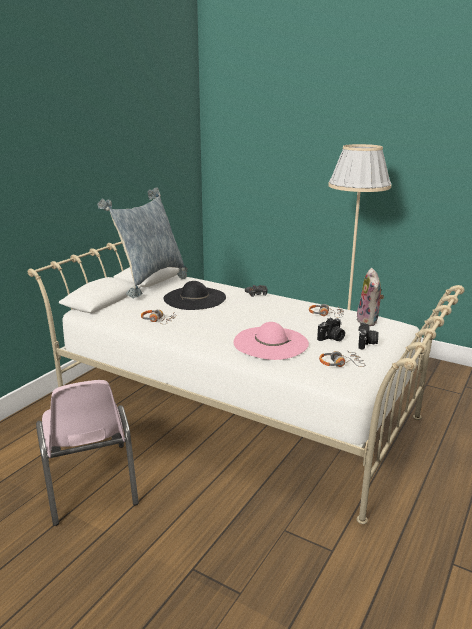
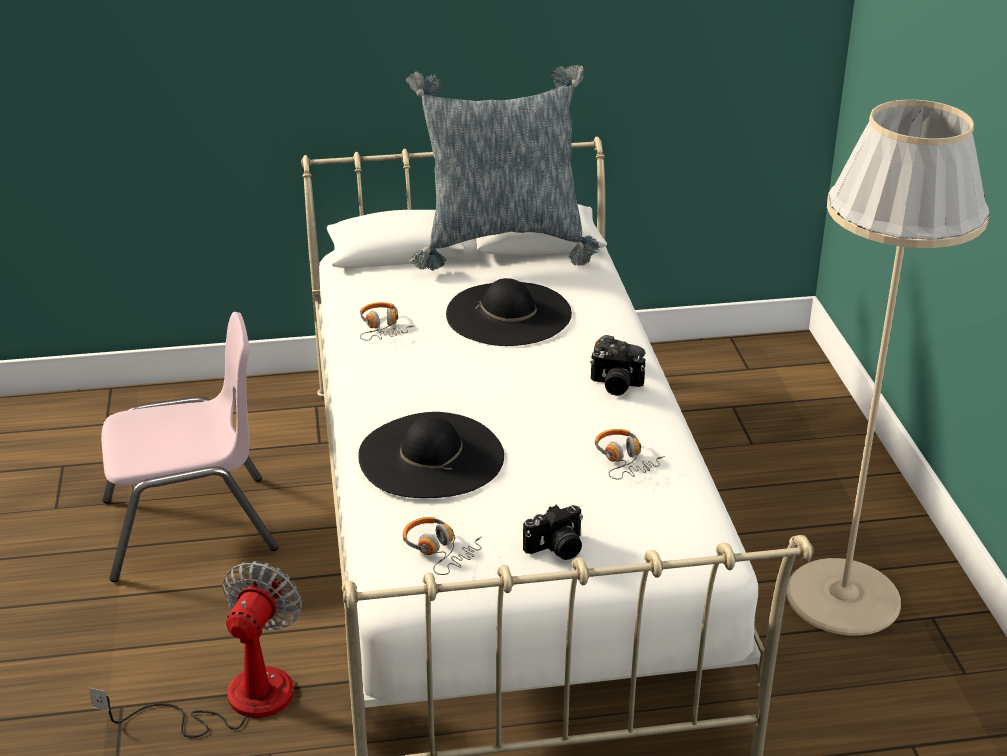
camera: 50 degrees right, 10 degrees up
(89, 483) = (190, 527): pink chair -> pink chair turned 135 degrees counterclockwise
(235, 525) = (235, 700): none -> fan
(270, 343) = (431, 456): pink hat -> black hat
(332, 338) = (527, 506): camera -> camera (615, 386)
(369, 321) = (663, 517): plush toy -> none

